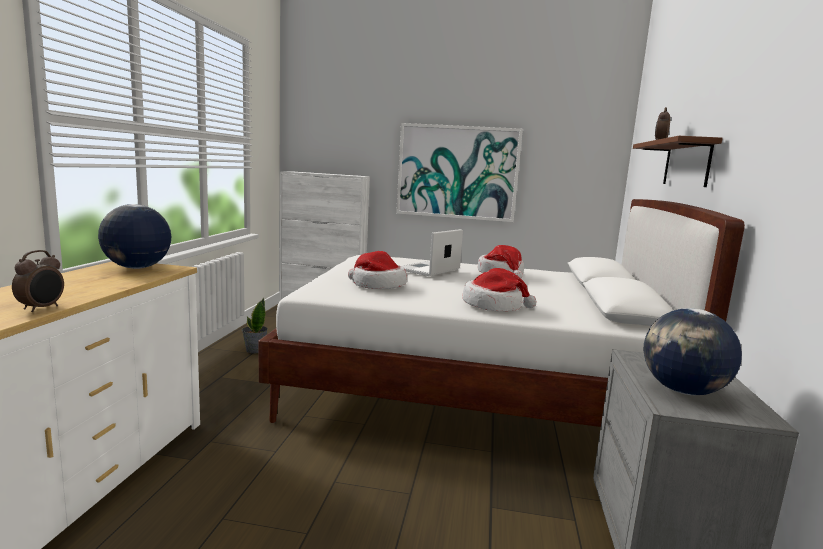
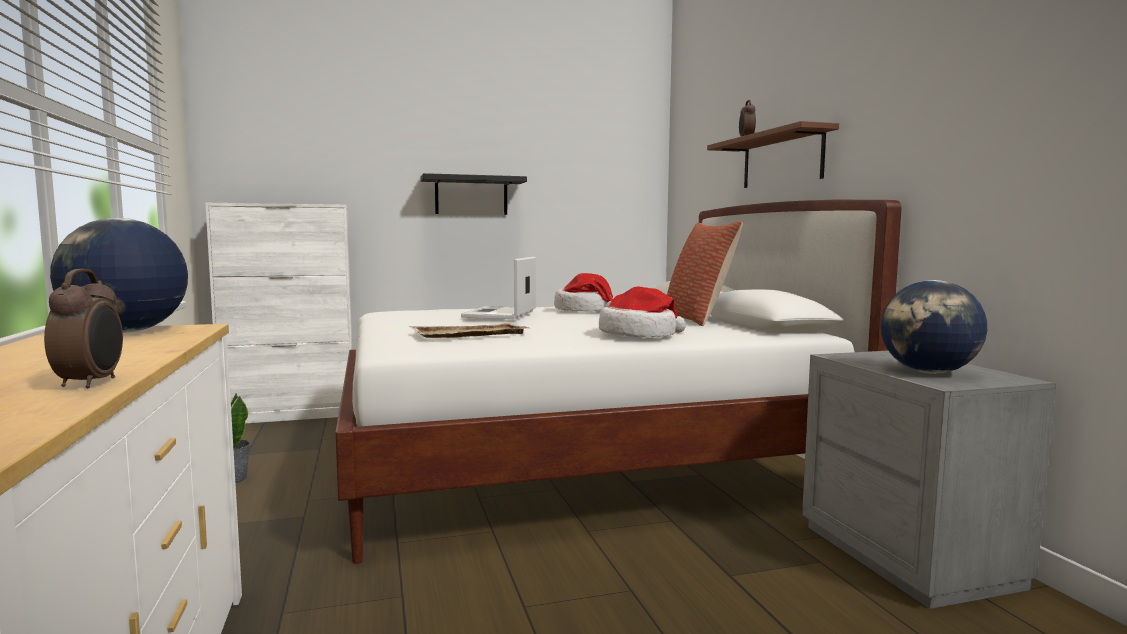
camera: 25 degrees left, 5 degrees down
(377, 285) = (468, 334): hat -> beige tray
(457, 172) = (471, 195): picture -> black shelf
(577, 295) = (698, 319): none -> pillow

